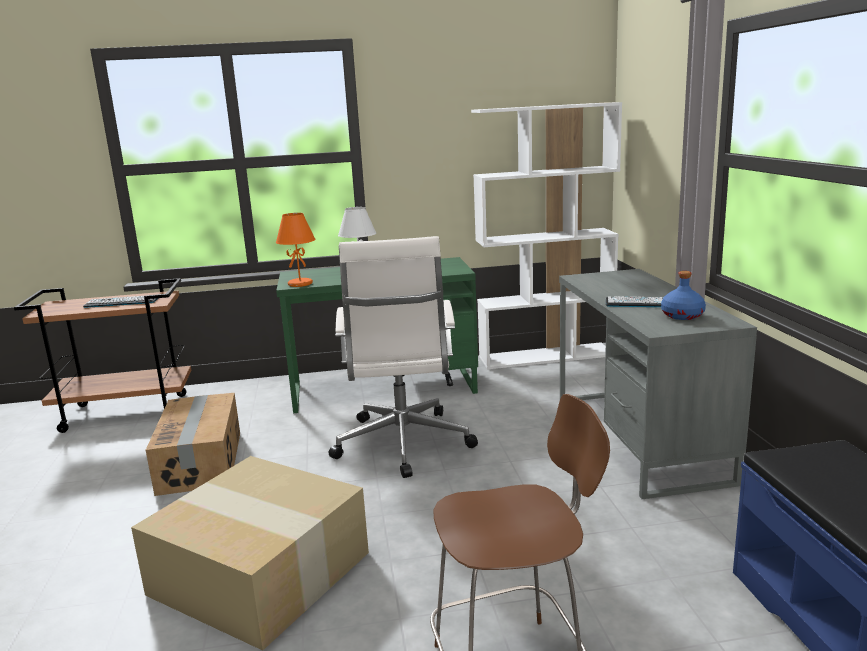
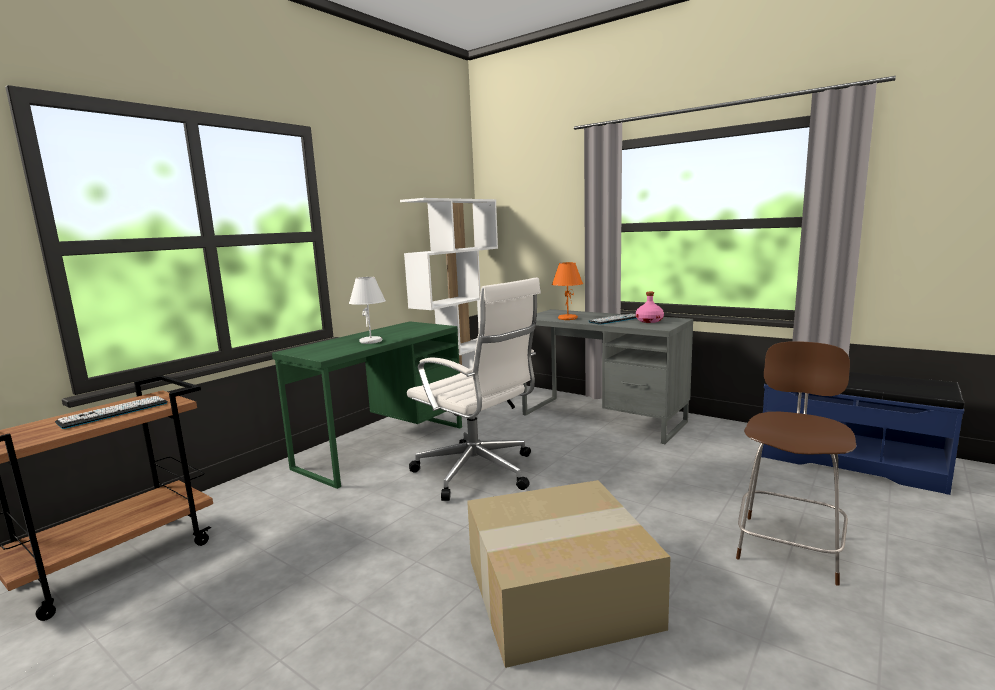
camera: 45 degrees left, 5 degrees down
(202, 461) = (323, 556): cardboard box -> none
(300, 284) = (331, 354): orange table lamp -> orange table lamp (567, 318)
(682, 316) = (649, 321): blue bottle -> pink bottle

